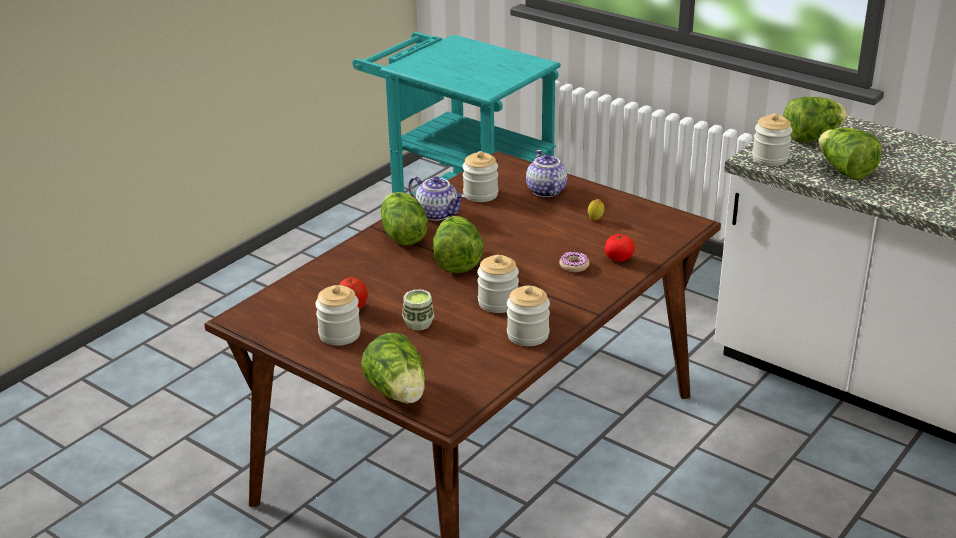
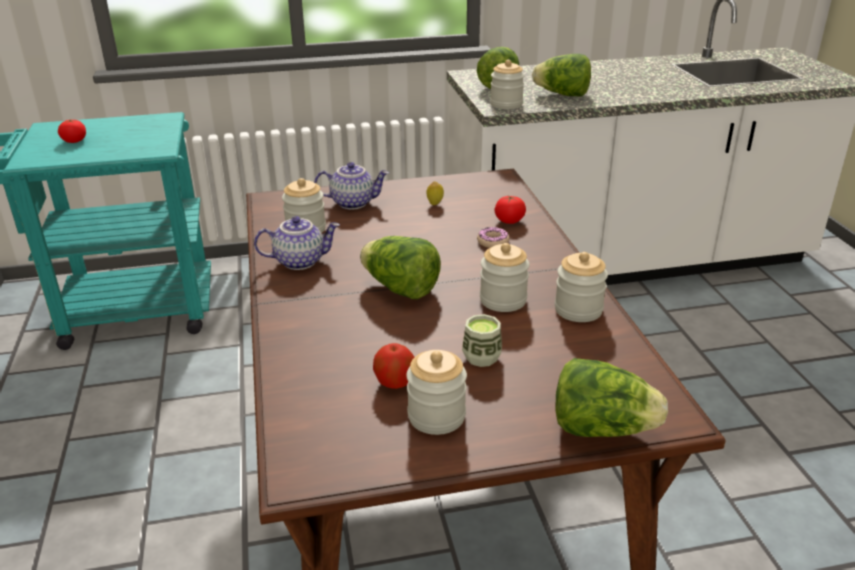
camera: 50 degrees left, 0 degrees up
(402, 236) = (307, 295): lettuce -> none
(451, 61) = (74, 141): none -> tomato
(545, 191) = (353, 202): teapot -> teapot turned 150 degrees clockwise

